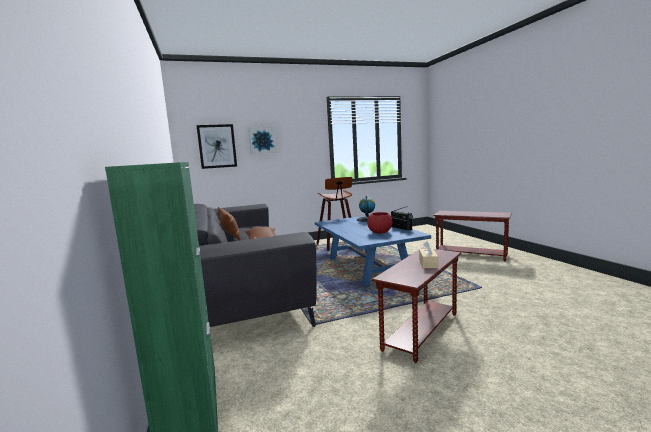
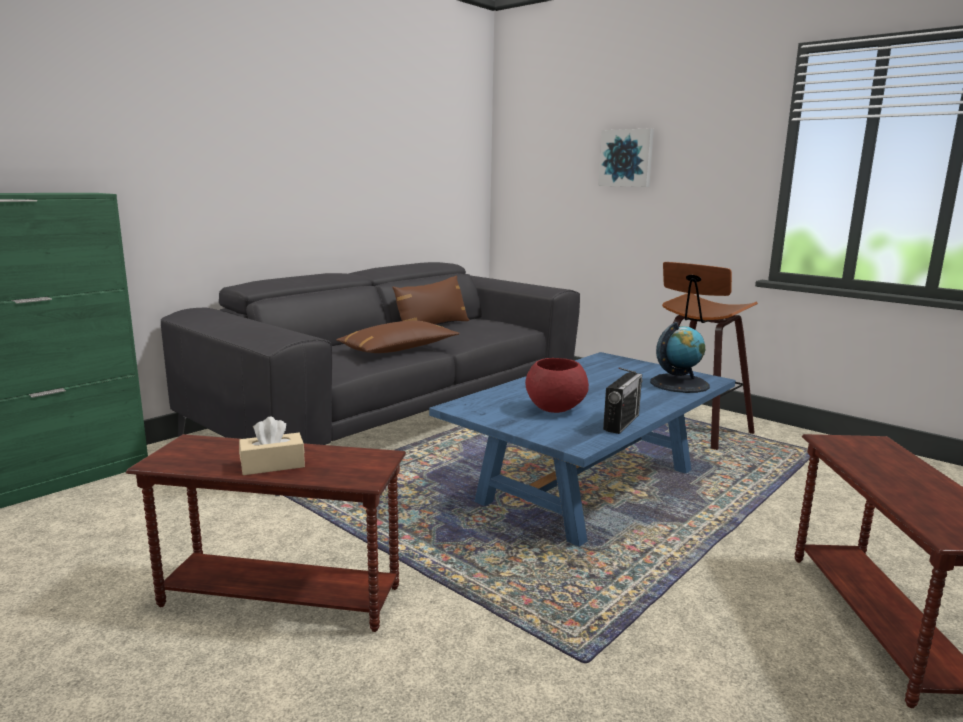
camera: 60 degrees right, 5 degrees up
(217, 146) = (550, 166): picture -> none

